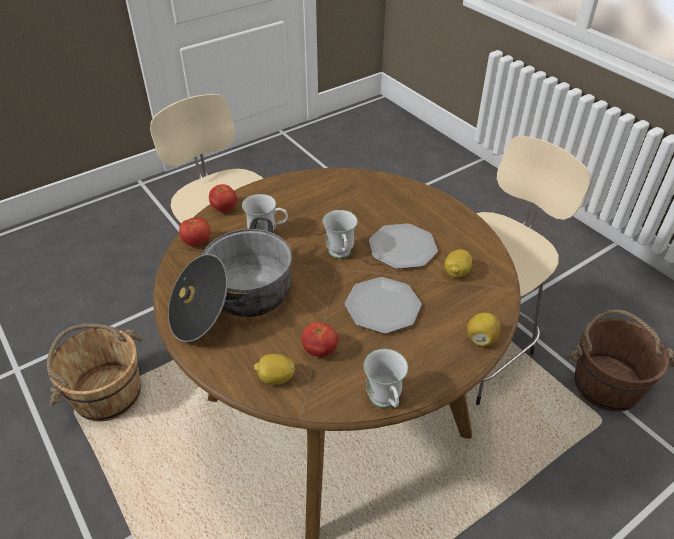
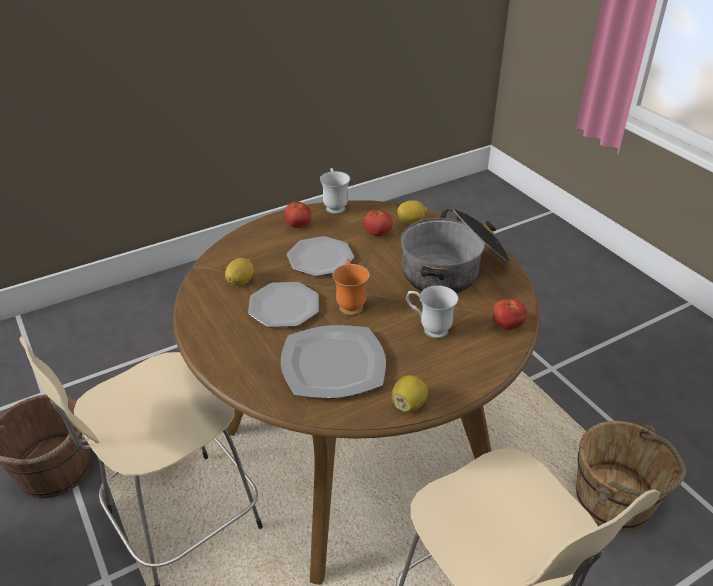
camera: 175 degrees left, 5 degrees down
(224, 209) = (487, 367): tomato -> tomato (298, 226)
(341, 255) = (350, 303): white mug -> orange mug
(348, 204) = (332, 364): none -> plate
(481, 339) = (248, 234): lemon -> lemon (409, 404)

